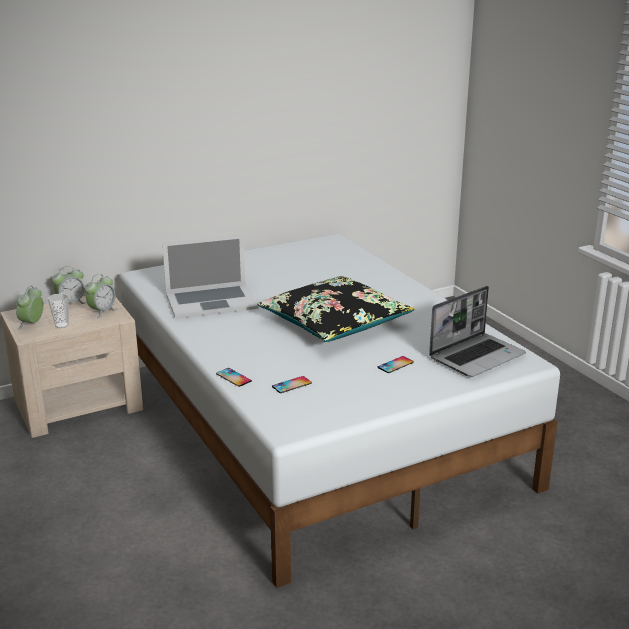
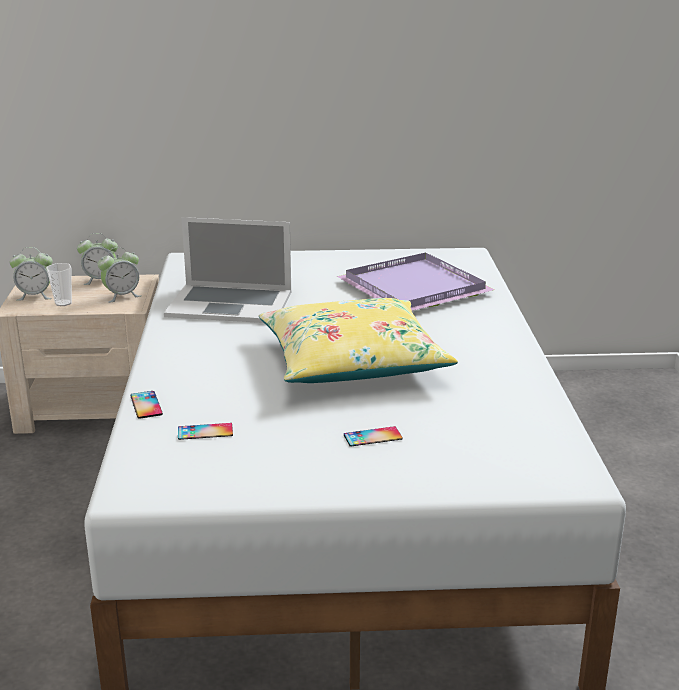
camera: 25 degrees right, 0 degrees up
(32, 324) = (35, 296): alarm clock -> alarm clock turned 135 degrees counterclockwise
(325, 268) = (417, 288): none -> purple tray
(334, 323) = (352, 361): black pillow -> yellow pillow
(477, 356) = (506, 452): laptop -> none

